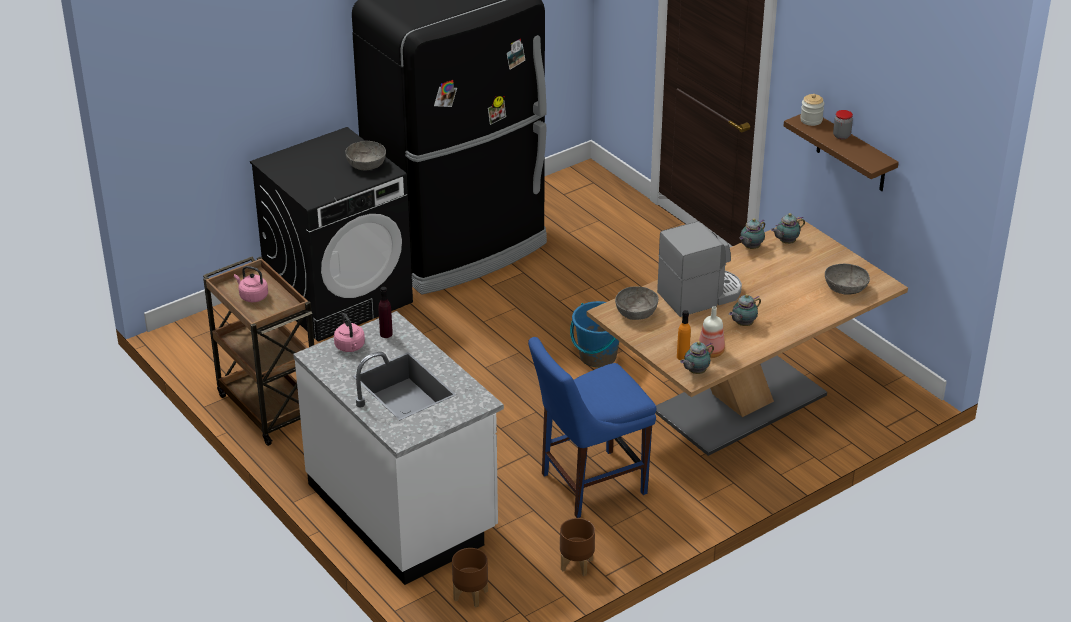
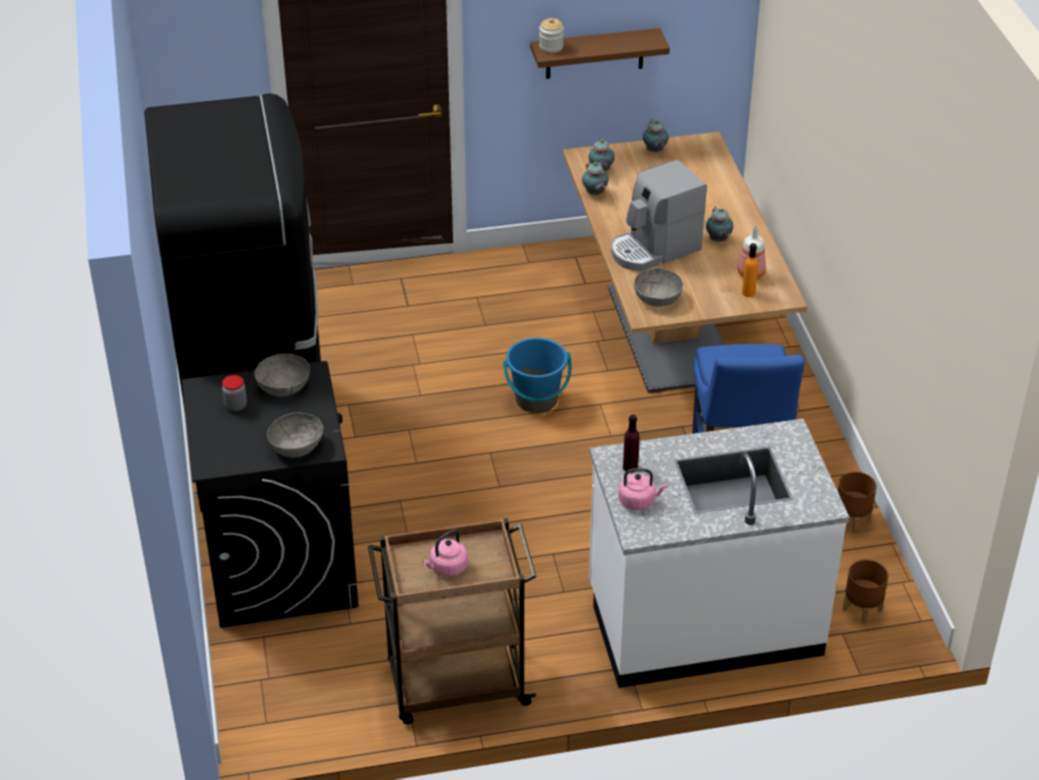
camera: 65 degrees left, 5 degrees up
(695, 372) = (777, 293): teapot -> teapot (655, 151)
(700, 295) = (654, 249): coffee machine -> coffee machine turned 120 degrees counterclockwise
(841, 136) = (592, 41): jar -> jar (236, 406)
(845, 288) = (699, 164): grey bowl -> grey bowl (296, 446)

